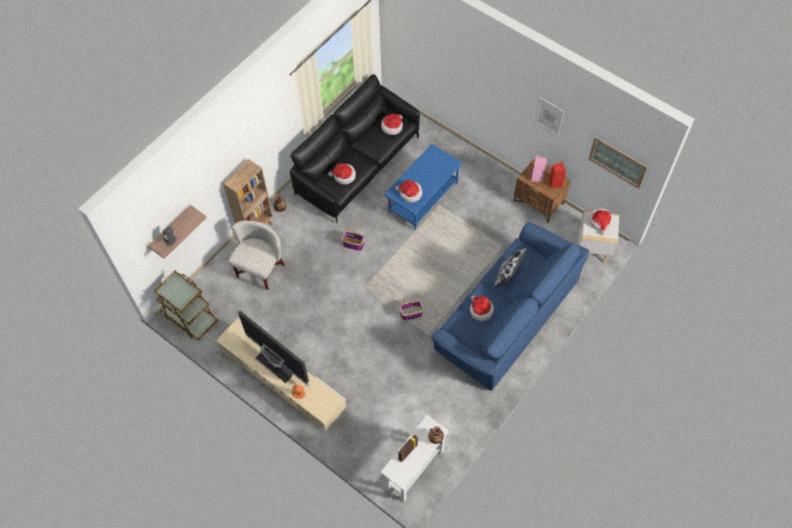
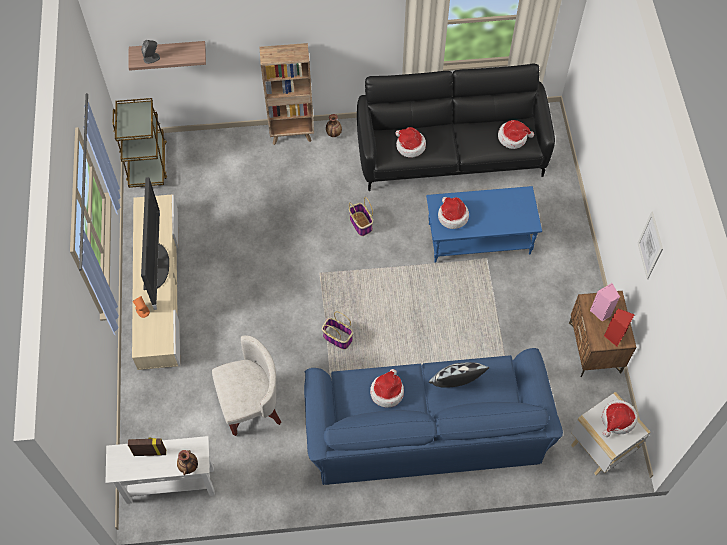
camera: 45 degrees right, 0 degrees up
(260, 269) = (252, 173): white armchair -> white armchair (251, 405)
(617, 162) = (677, 362): picture -> none

